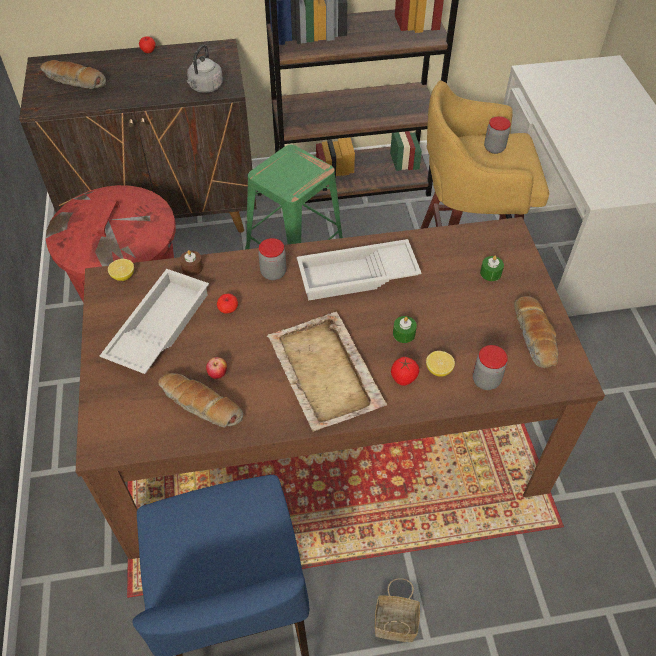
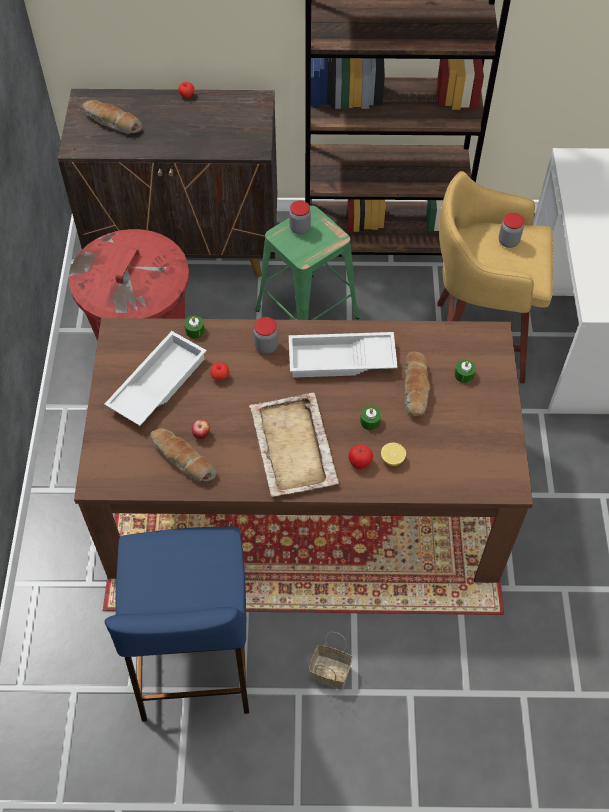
camera: 10 degrees right, 5 degrees up
(123, 276) = (133, 330): lemon -> none
(192, 267) = (195, 331): brown candle -> green candle
(205, 88) = (235, 145): grey kettle -> none
(486, 380) = (431, 475): jar -> jar (300, 228)
(535, 337) = (486, 442): bread -> bread (416, 388)

